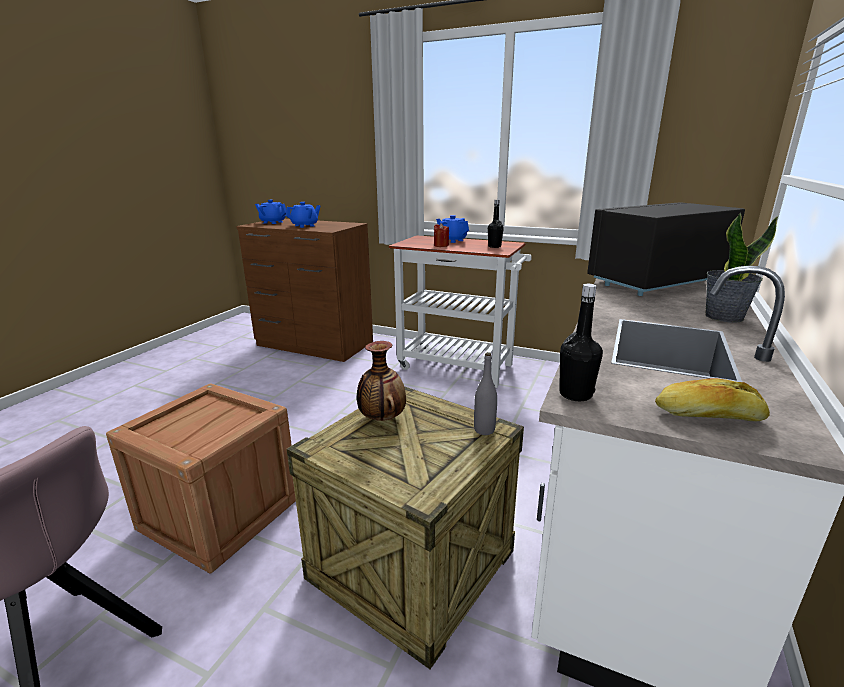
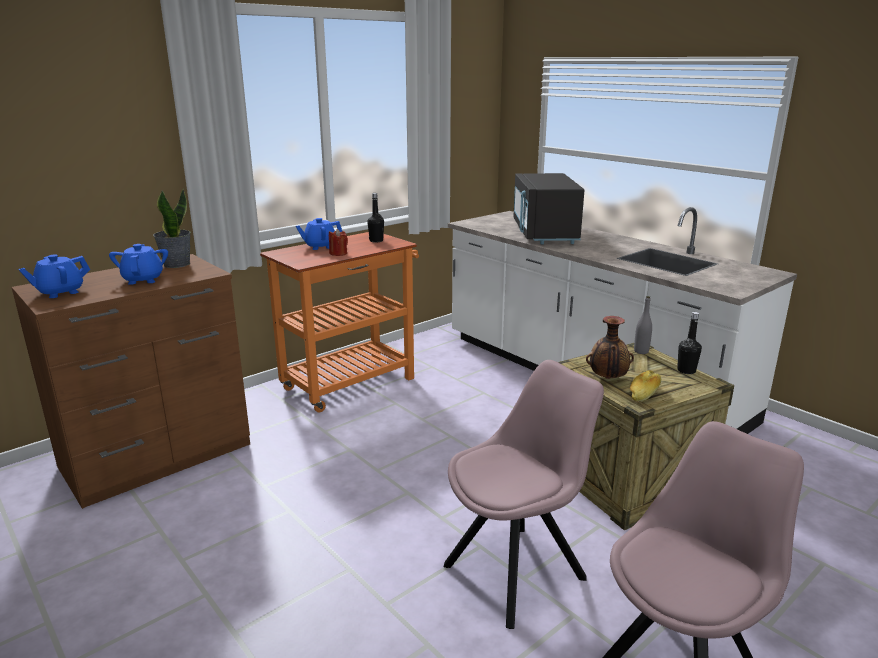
camera: 65 degrees left, 0 degrees up
(219, 514) = (516, 572): crate -> pink chair
(457, 367) = (350, 384): white cart -> orange cart
(575, 394) = (724, 290): black bottle -> black bottle (686, 370)
(708, 416) = (751, 277): bread -> bread (644, 394)
(723, 316) = (626, 241): potted plant -> potted plant (176, 264)

